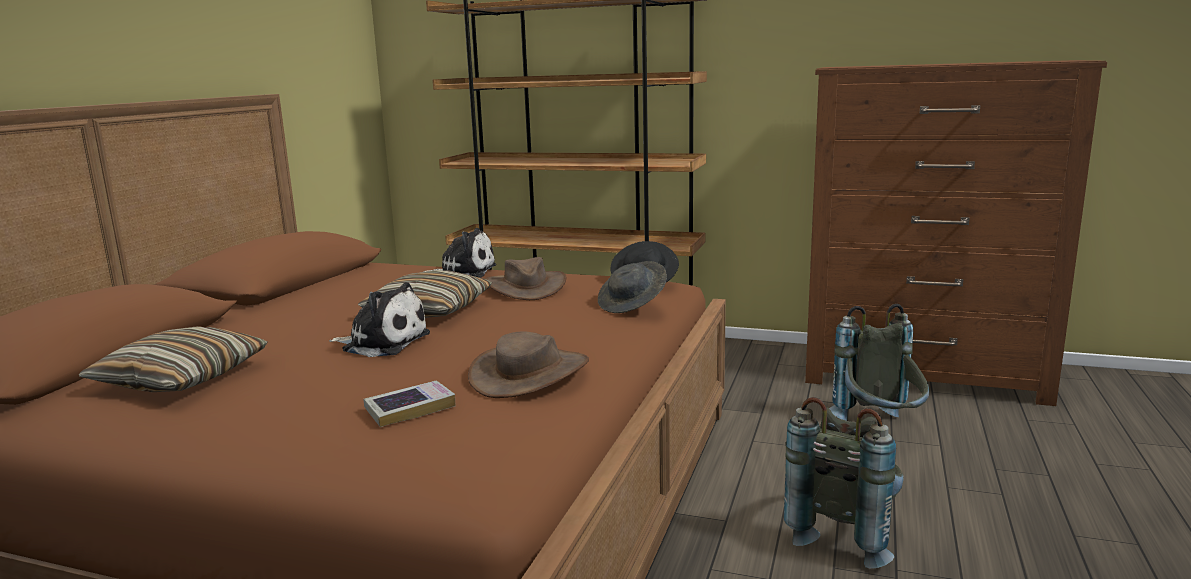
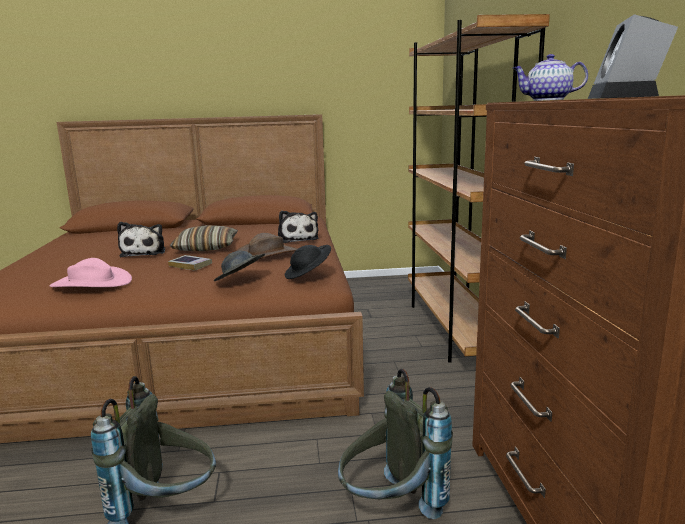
camera: 65 degrees right, 0 degrees up
(181, 378) = (94, 240): pillow -> none
(410, 409) = (43, 274): book -> book (190, 265)
(530, 374) = (91, 283): brown hat -> pink hat
(852, 66) = (547, 100): none -> teapot
(959, 63) = (626, 97): none -> alarm clock

